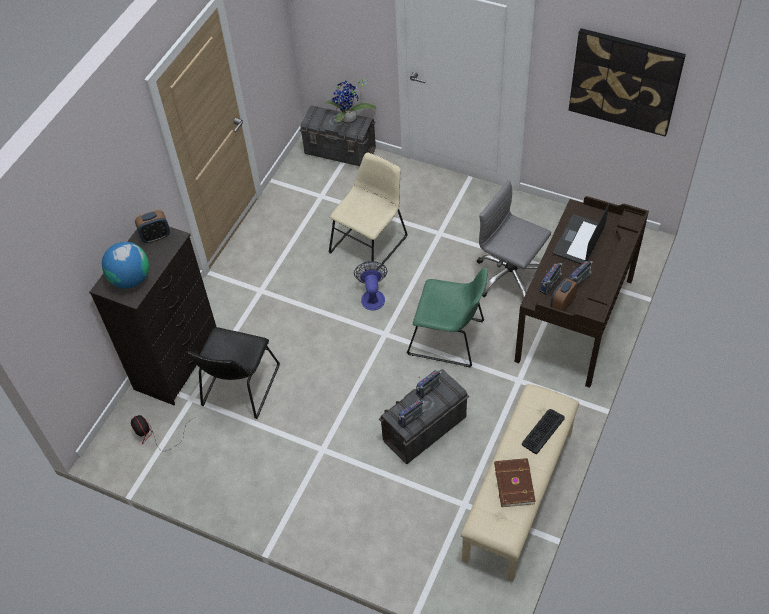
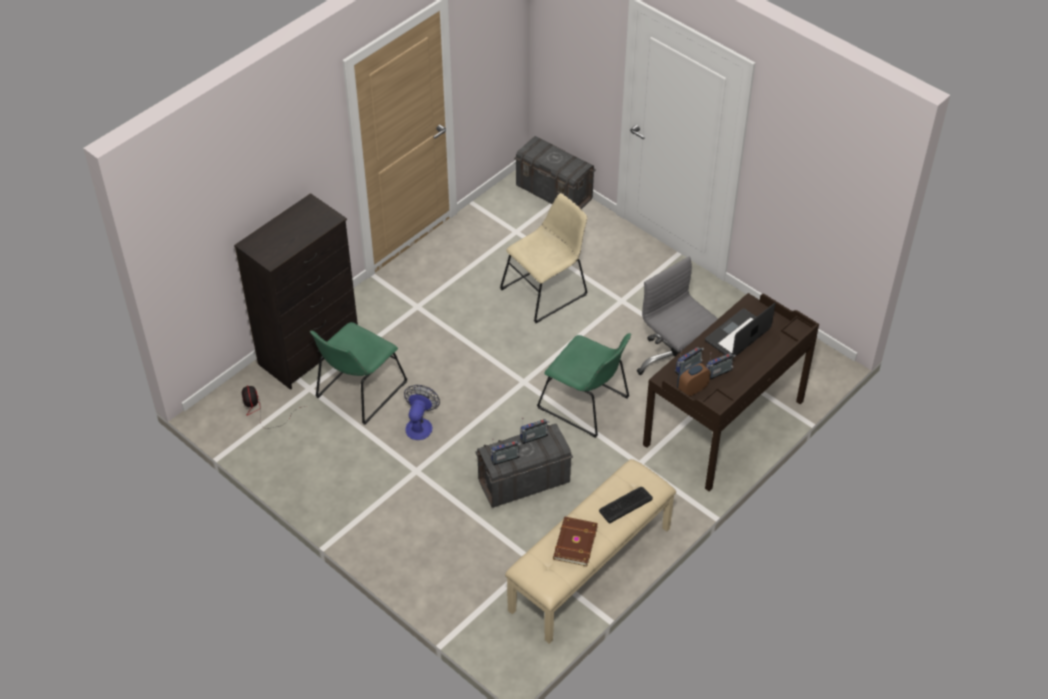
camera: 15 degrees right, 5 degrees down
(130, 279) = (275, 244): globe -> none
(156, 236) = (314, 212): alarm clock -> none
(239, 388) = (359, 392): black chair -> green chair
(348, 120) = (567, 161): potted plant -> none
(372, 296) = (526, 342): fan -> fan (420, 425)
(625, 81) = (828, 184): picture -> none

